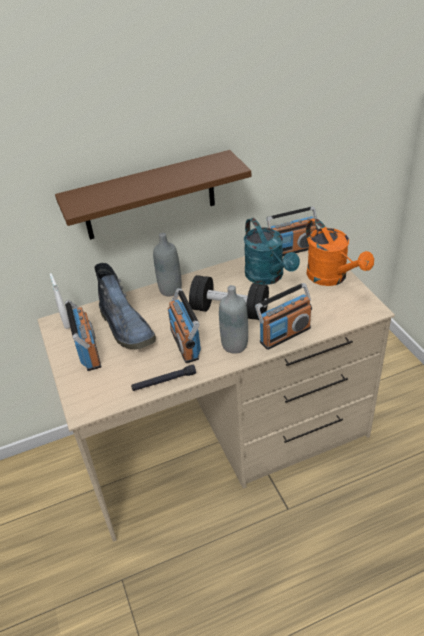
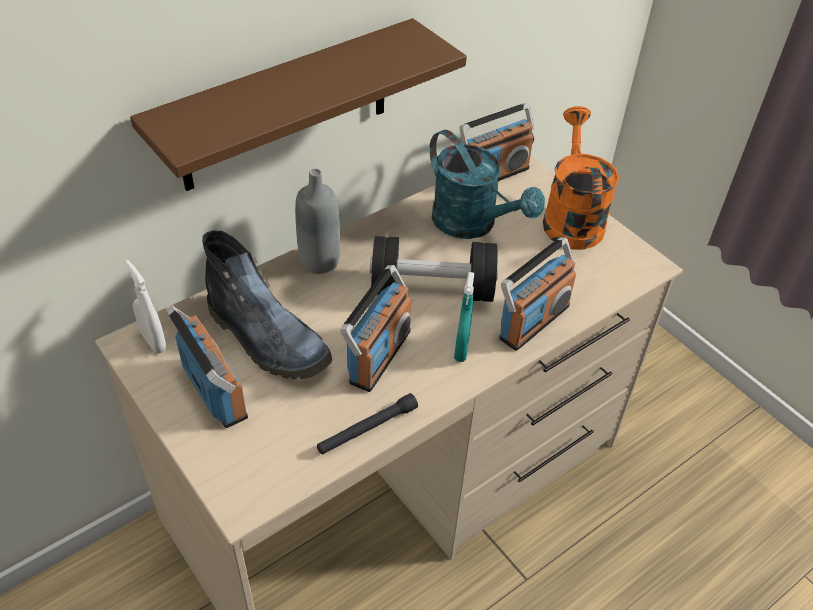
camera: 20 degrees left, 5 degrees up
(185, 343) = (379, 356): radio -> radio turned 120 degrees counterclockwise
(235, 345) = (461, 349): grey bottle -> turquoise spray bottle
(332, 278) = (571, 217): orange watering can -> orange watering can turned 135 degrees counterclockwise

